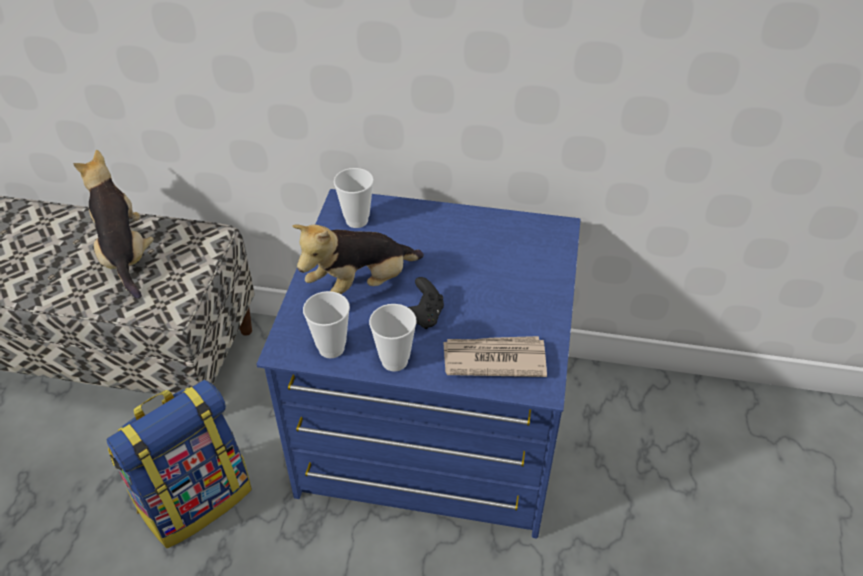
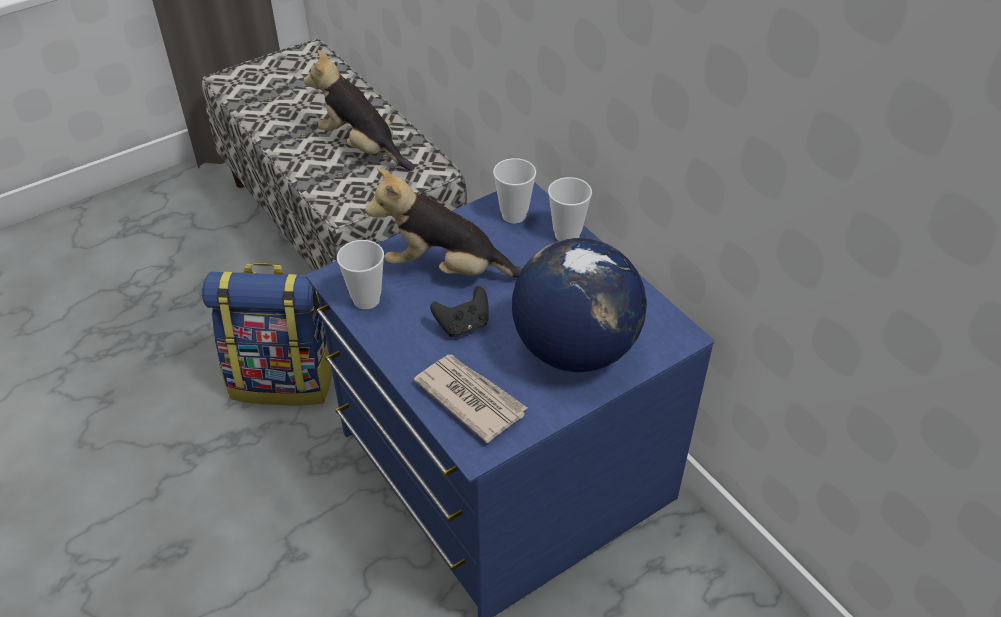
camera: 45 degrees right, 0 degrees up
(125, 255) = (362, 147): plush toy -> plush toy turned 75 degrees counterclockwise
(394, 361) = (396, 342): cup -> cup (567, 235)
(512, 280) = (574, 349): none -> globe

